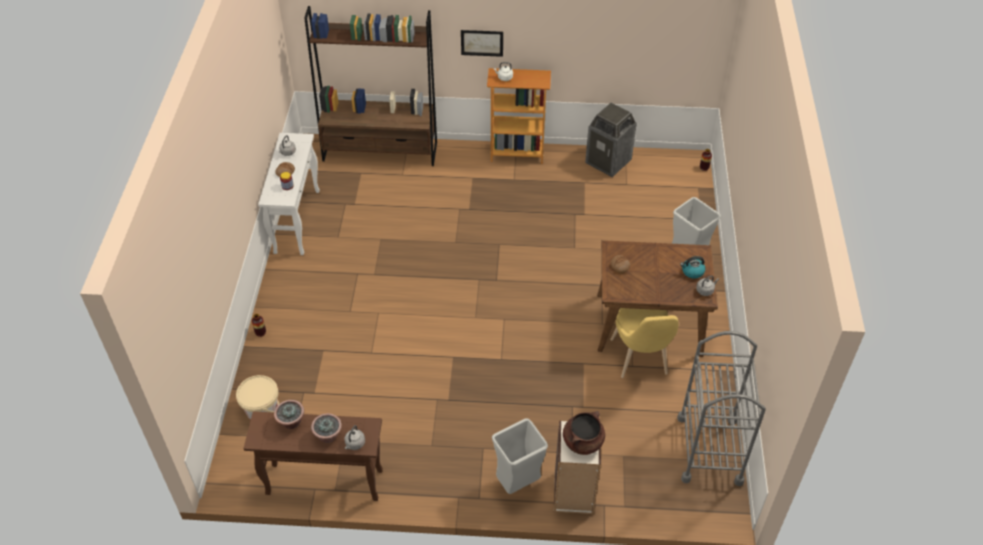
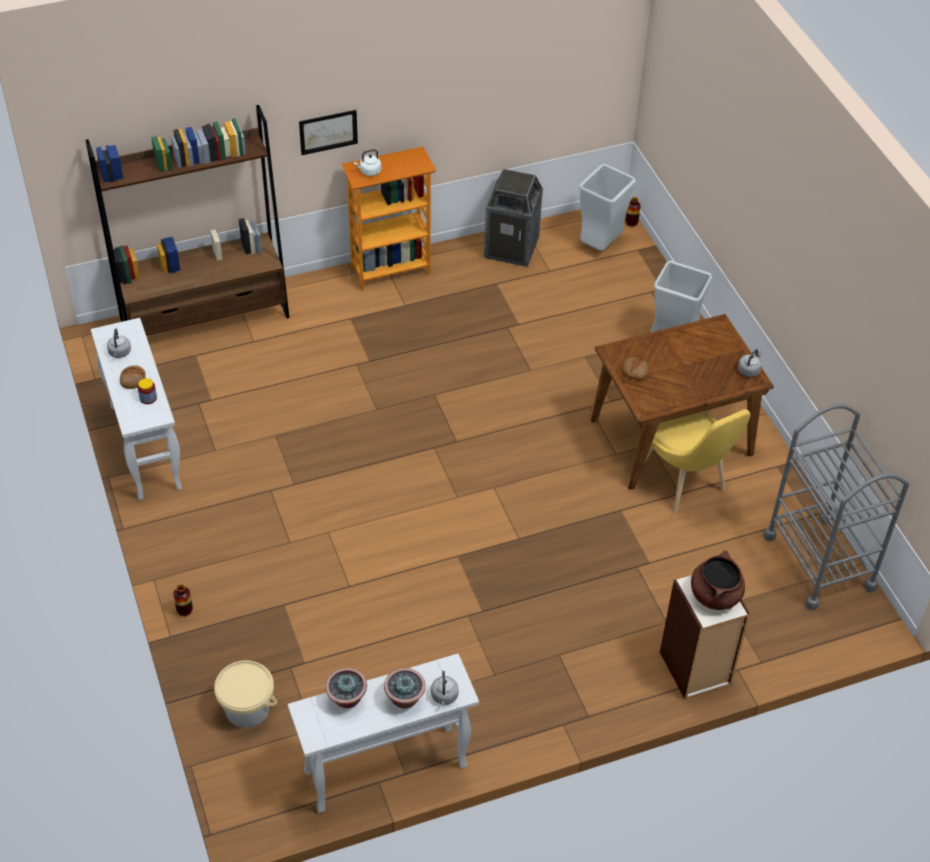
camera: 25 degrees left, 0 degrees up
(323, 482) = (384, 770): brown console table -> white console table
(517, 483) = (624, 682): grey trash can -> grey trash can (600, 246)
(692, 272) = (722, 352): kettle -> none

